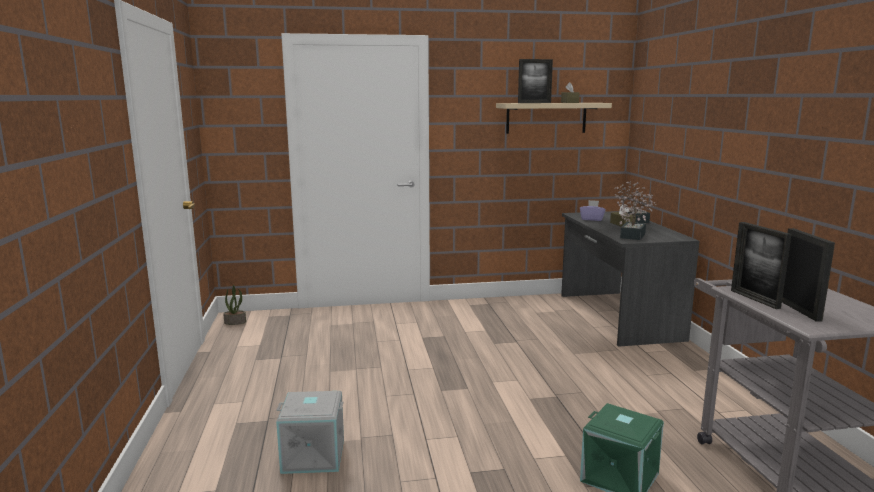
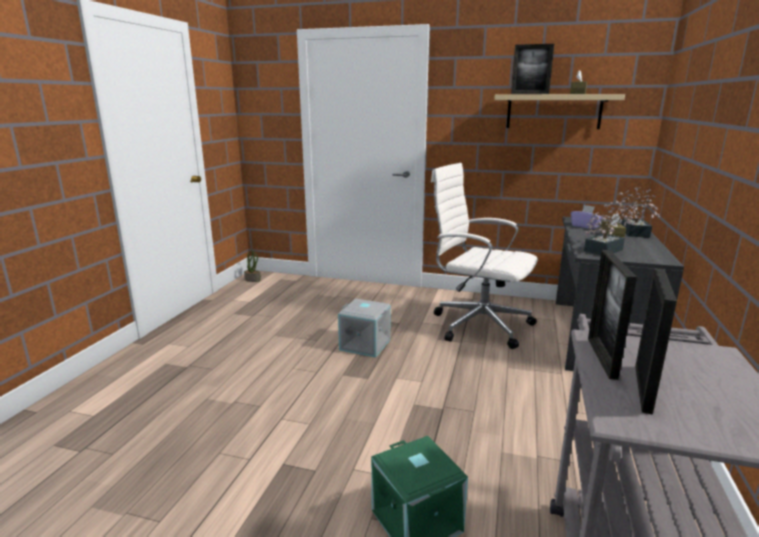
camera: 25 degrees right, 5 degrees up
(314, 455) = (185, 407): grey storage box -> grey storage box (365, 344)
(516, 324) = (478, 324): none -> white office chair

